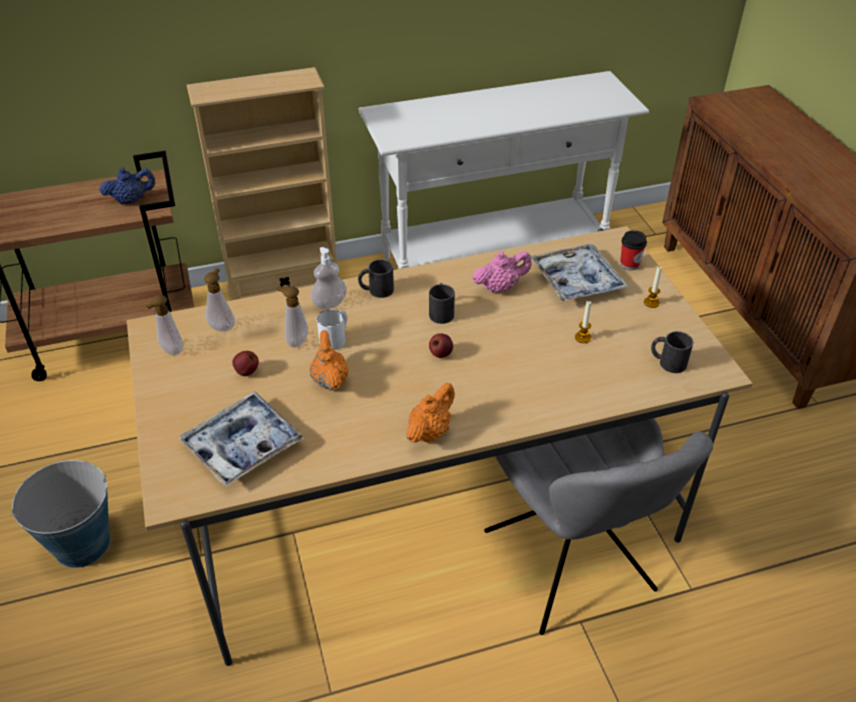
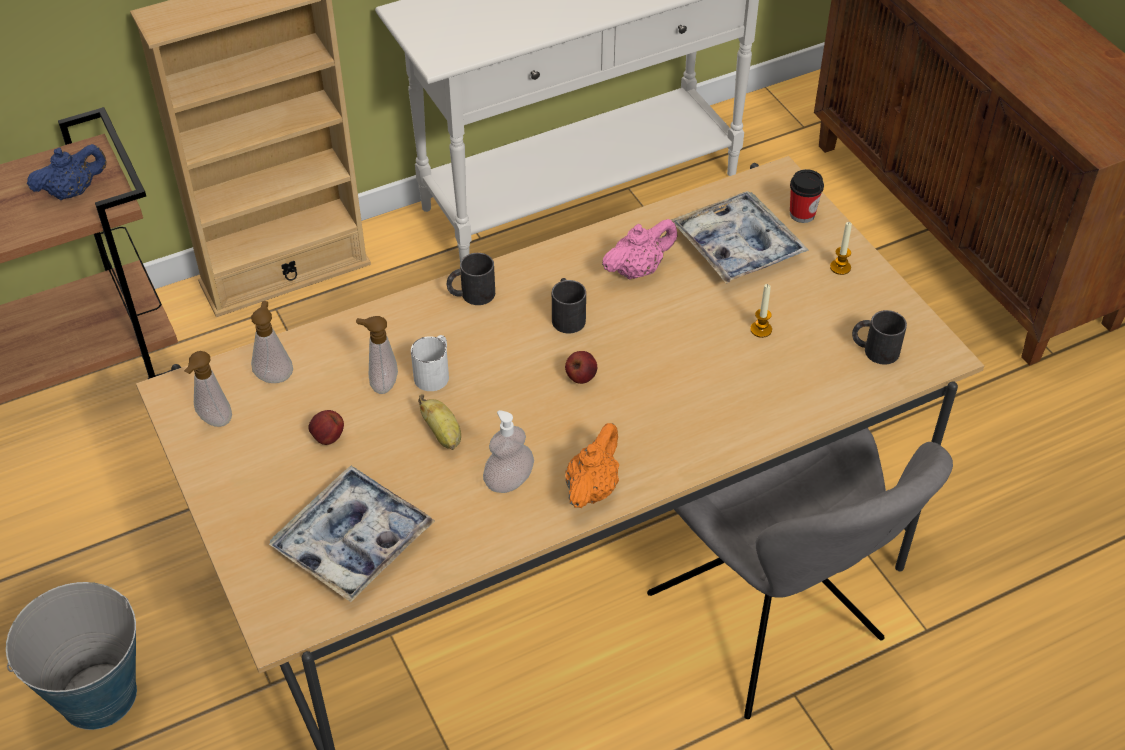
camera: 10 degrees left, 5 degrees up
(329, 303) = (412, 322): soap dispenser -> soap dispenser (509, 481)
(330, 380) = (443, 434): orange teapot -> banana

